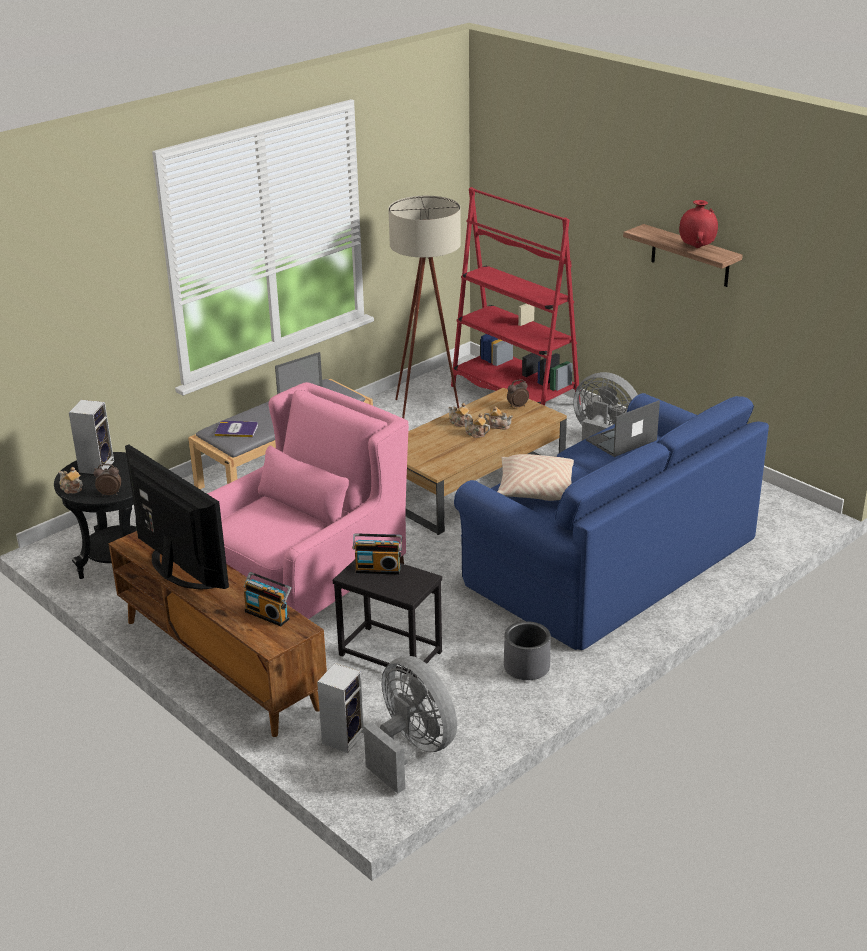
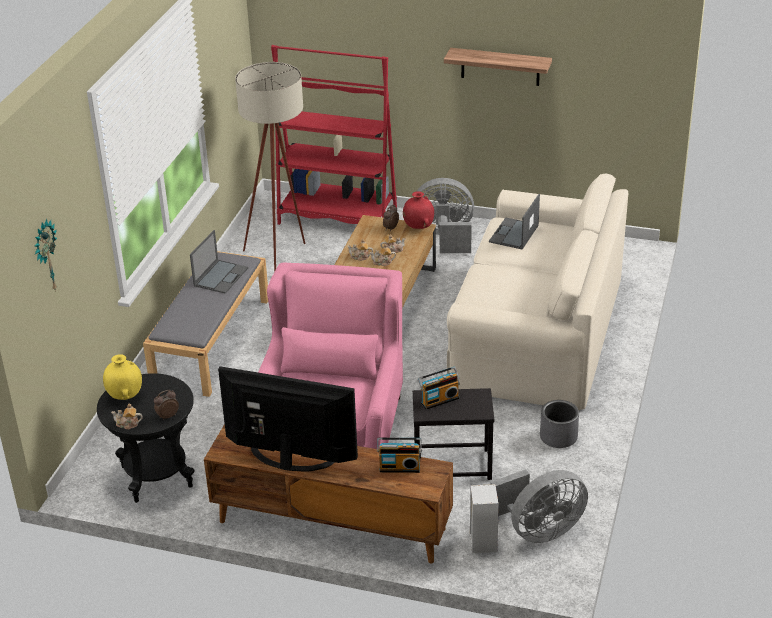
camera: 30 degrees left, 5 degrees up
(49, 299) = (45, 256): none -> wall clock
(96, 466) = (125, 396): speaker -> yellow vase
(236, 430) = (185, 322): book -> none
(411, 750) = (539, 530): grey fan -> grey fan turned 135 degrees clockwise
(535, 490) = (493, 295): beige pillow -> none
(608, 559) = (536, 332): blue sofa -> beige sofa
(696, 247) = (513, 60): red vase -> red vase (418, 227)

